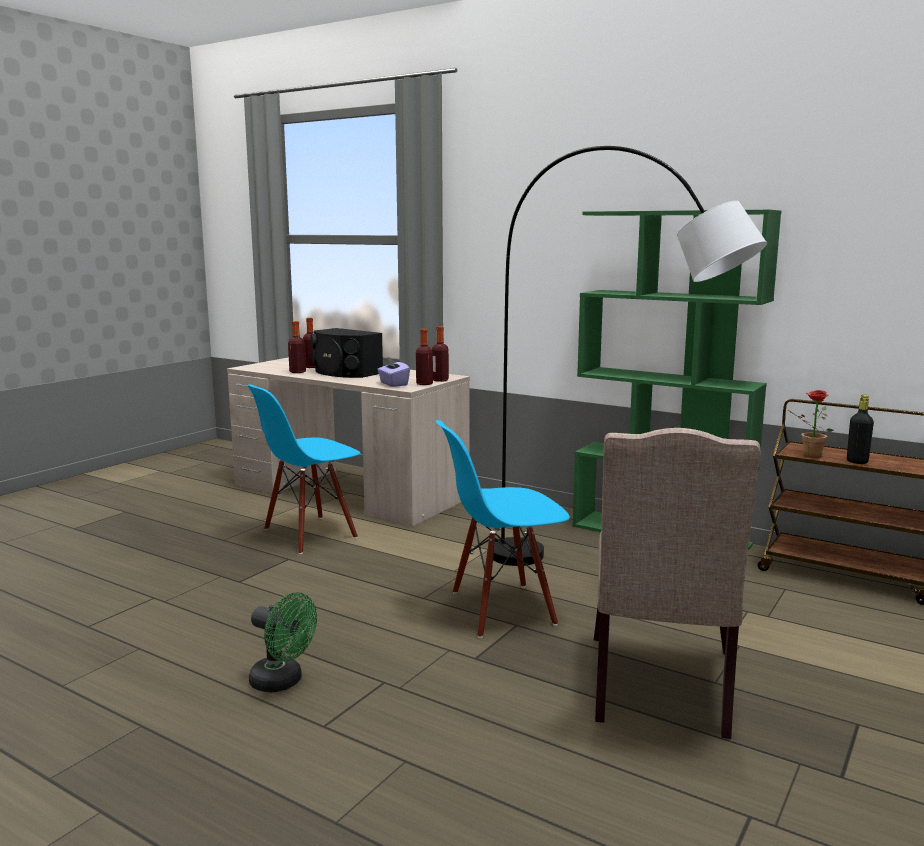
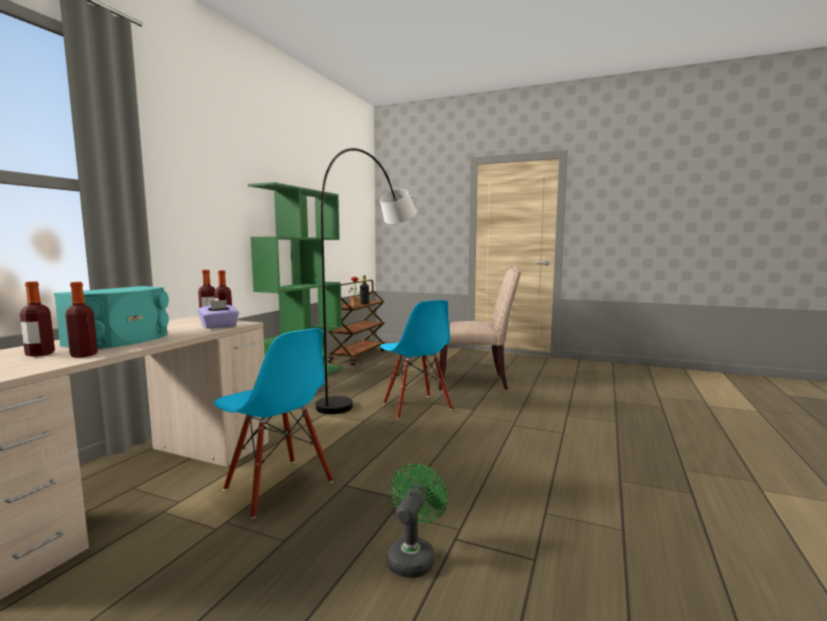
camera: 100 degrees left, 5 degrees down
(283, 682) = (537, 449): green fan -> green fan (413, 556)
(344, 372) = (120, 340): black speaker -> turquoise speaker

